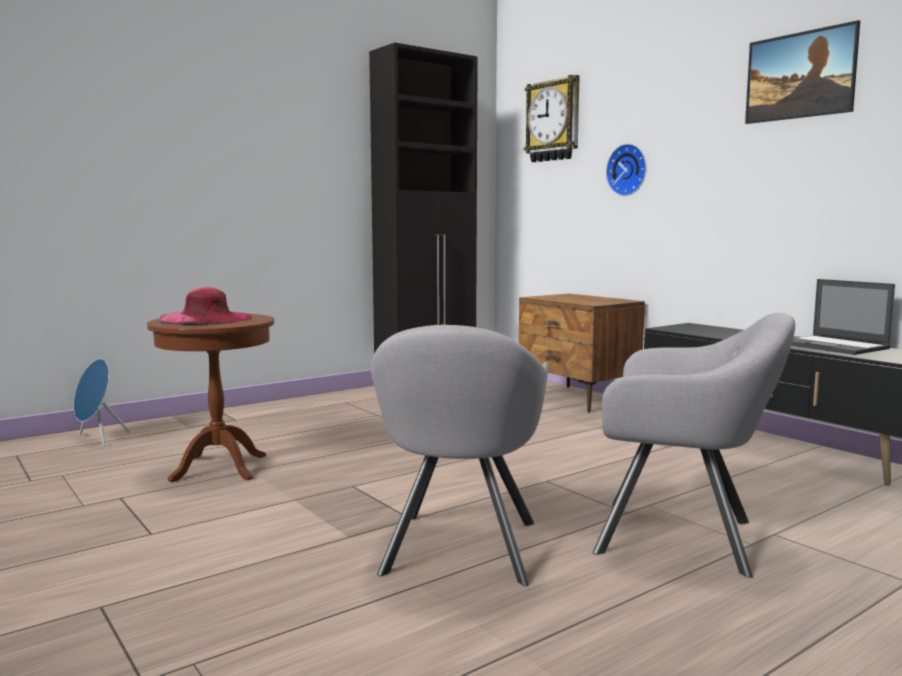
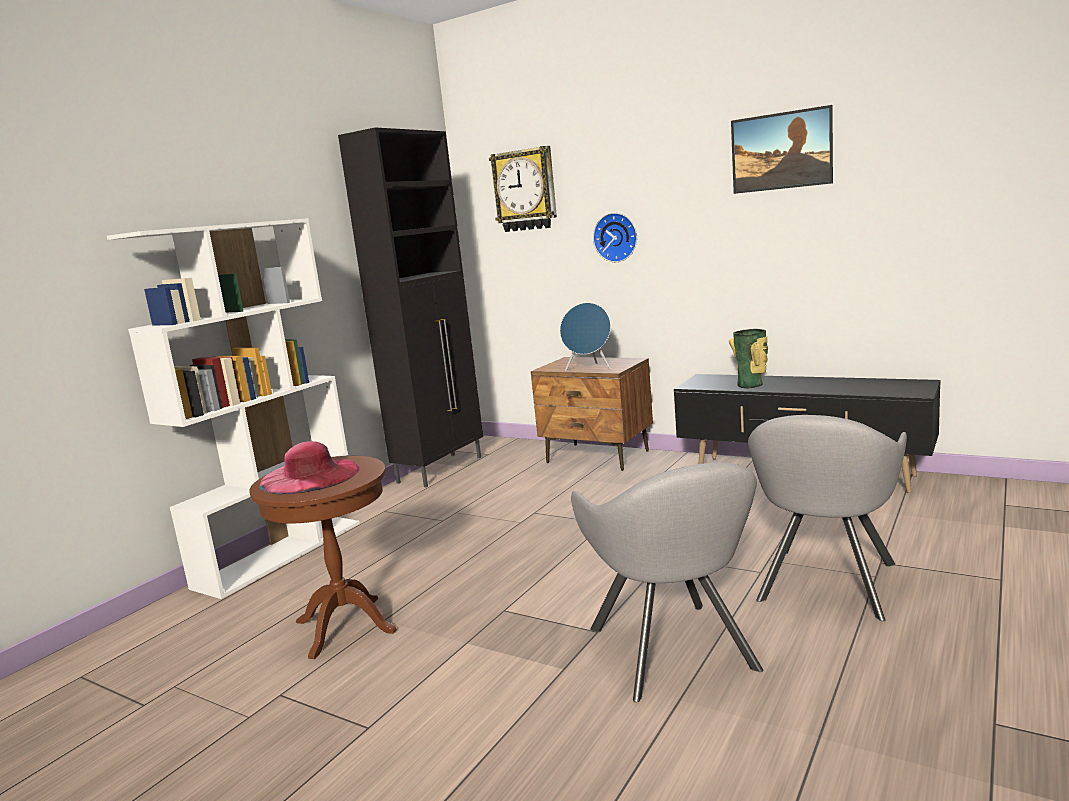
camera: 20 degrees left, 5 degrees up
(98, 439) = (159, 627): blue speaker -> blue speaker (589, 369)
(234, 413) = (280, 553): none -> white bookcase
(684, 538) = (826, 585): grey armchair -> grey armchair turned 120 degrees clockwise
(729, 335) = (751, 385): none -> vase
(834, 346) = (846, 384): laptop -> none

